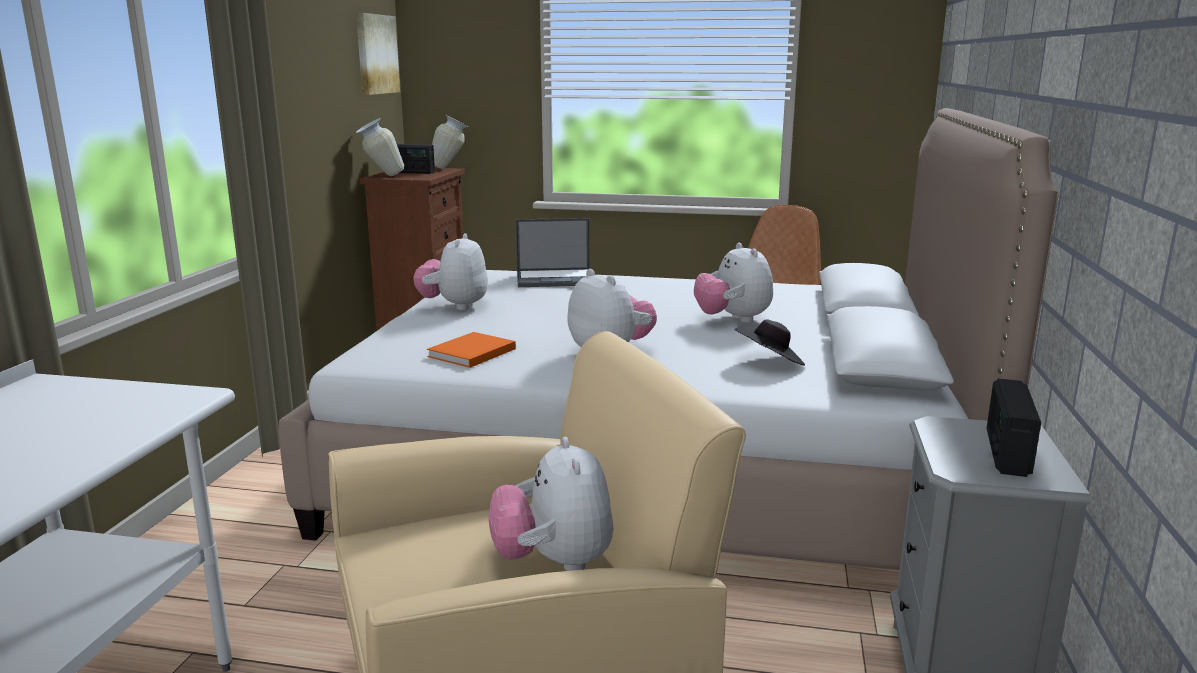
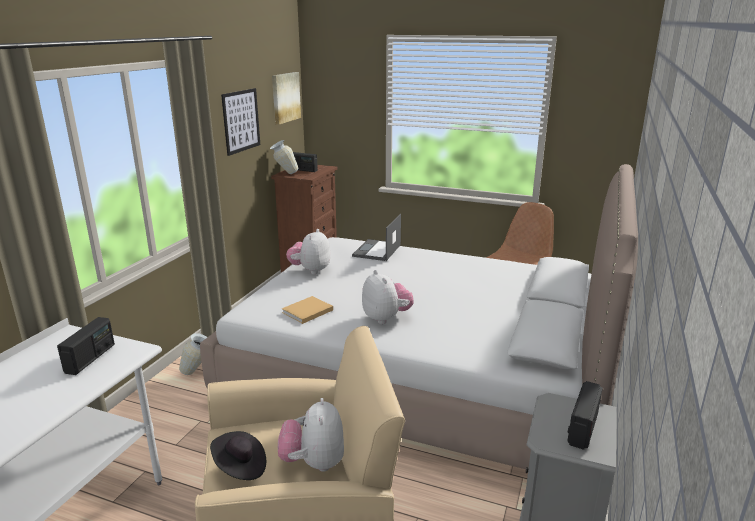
camera: 10 degrees right, 5 degrees up
(97, 412) = (90, 358): none -> radio
(312, 76) = (241, 121): none -> picture
(450, 169) = (328, 167): vase -> vase (198, 373)
(470, 353) = (306, 312): orange book -> beige book
(556, 279) = (377, 251): laptop -> laptop turned 105 degrees clockwise
(733, 320) = (471, 294): plush toy -> none
(770, 362) = (478, 334): black hat -> black hat (240, 467)

